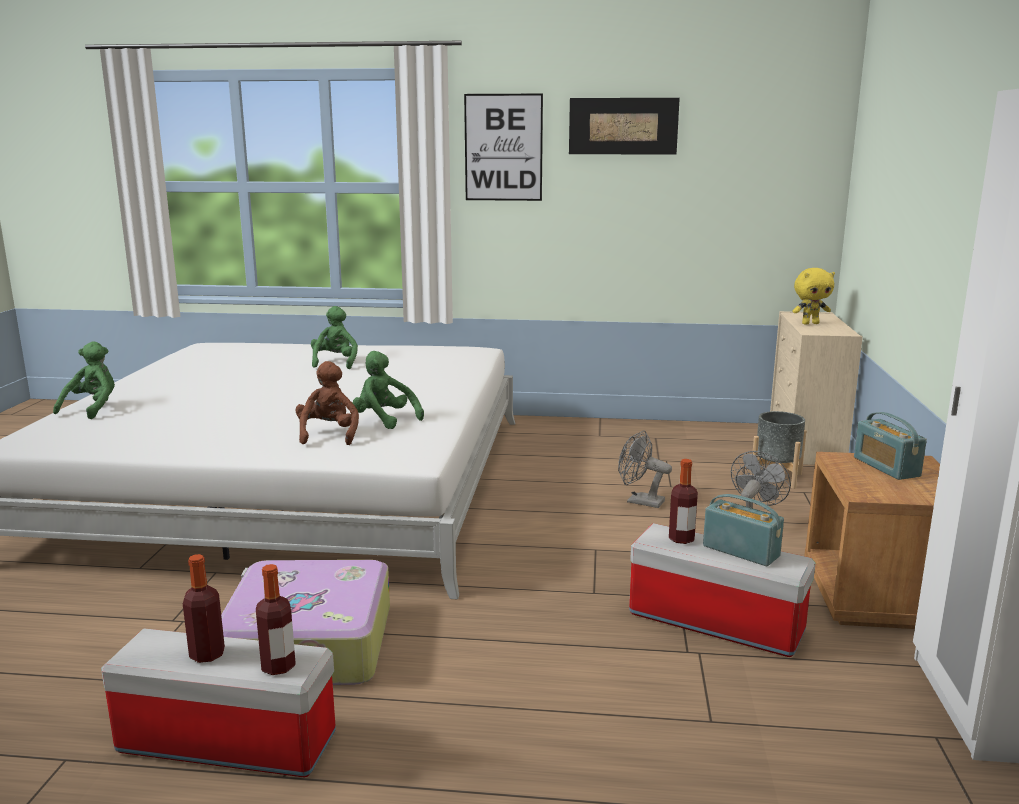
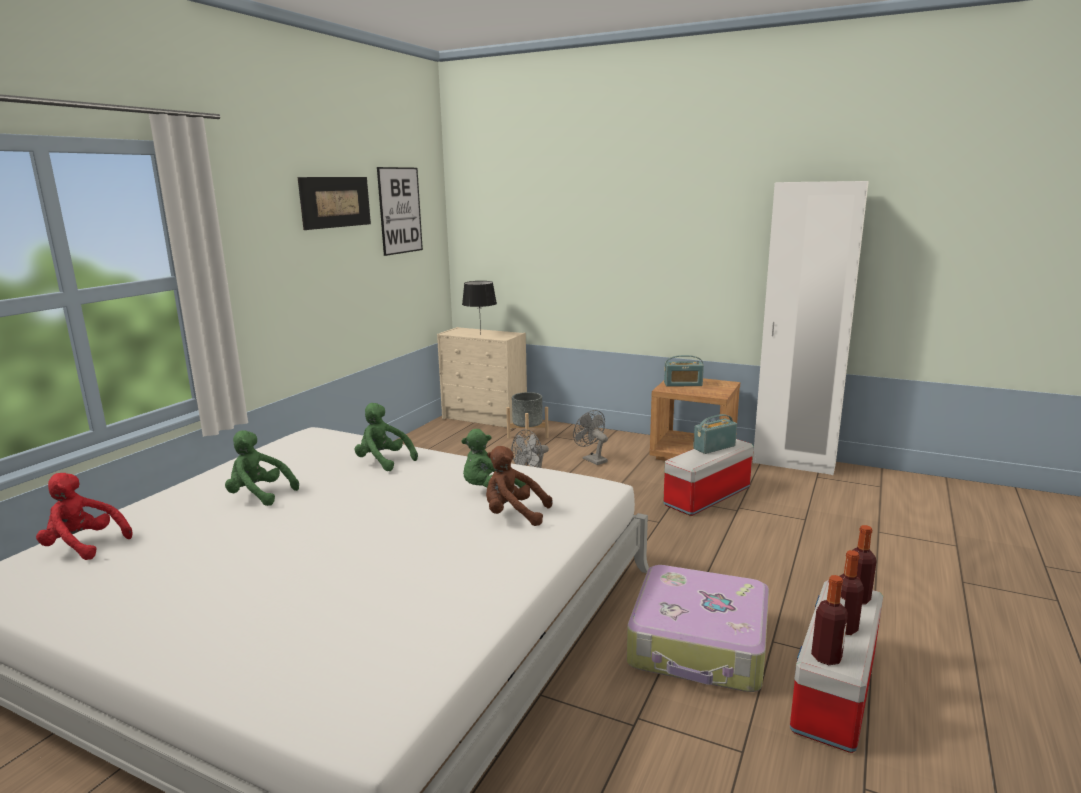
camera: 70 degrees left, 0 degrees up
(93, 408) = (251, 668): green plush toy -> green plush toy (383, 461)
(247, 349) = (83, 546): none -> red plush toy
(503, 147) = (253, 228): picture -> picture (400, 210)
(681, 539) = (693, 457): bottle -> bottle (826, 657)
(810, 323) = (480, 334): yellow plush toy -> black table lamp

